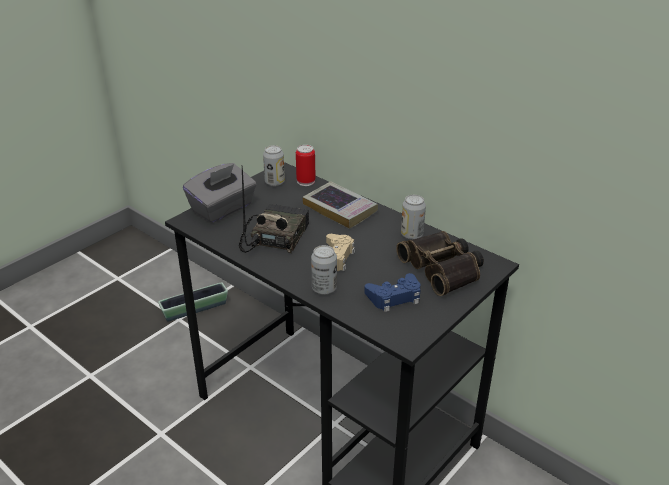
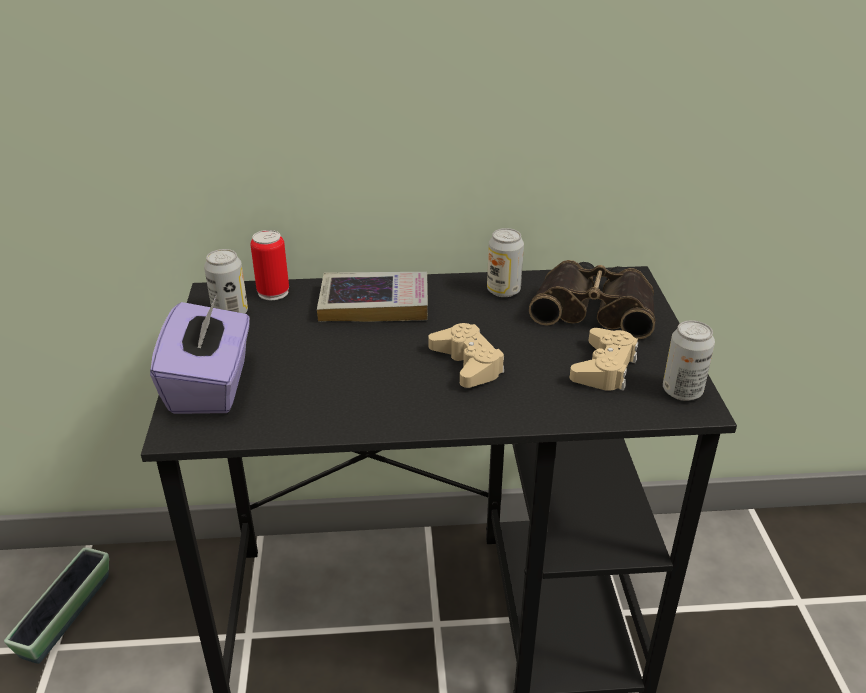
camera: 45 degrees left, 0 degrees up
(223, 209) = (211, 385): grey tissue box -> purple tissue box
(274, 236) = (349, 381): radio -> none
(324, 288) = (518, 406): can -> can (682, 391)
(394, 297) = (604, 368): blue game controller -> beige game controller

